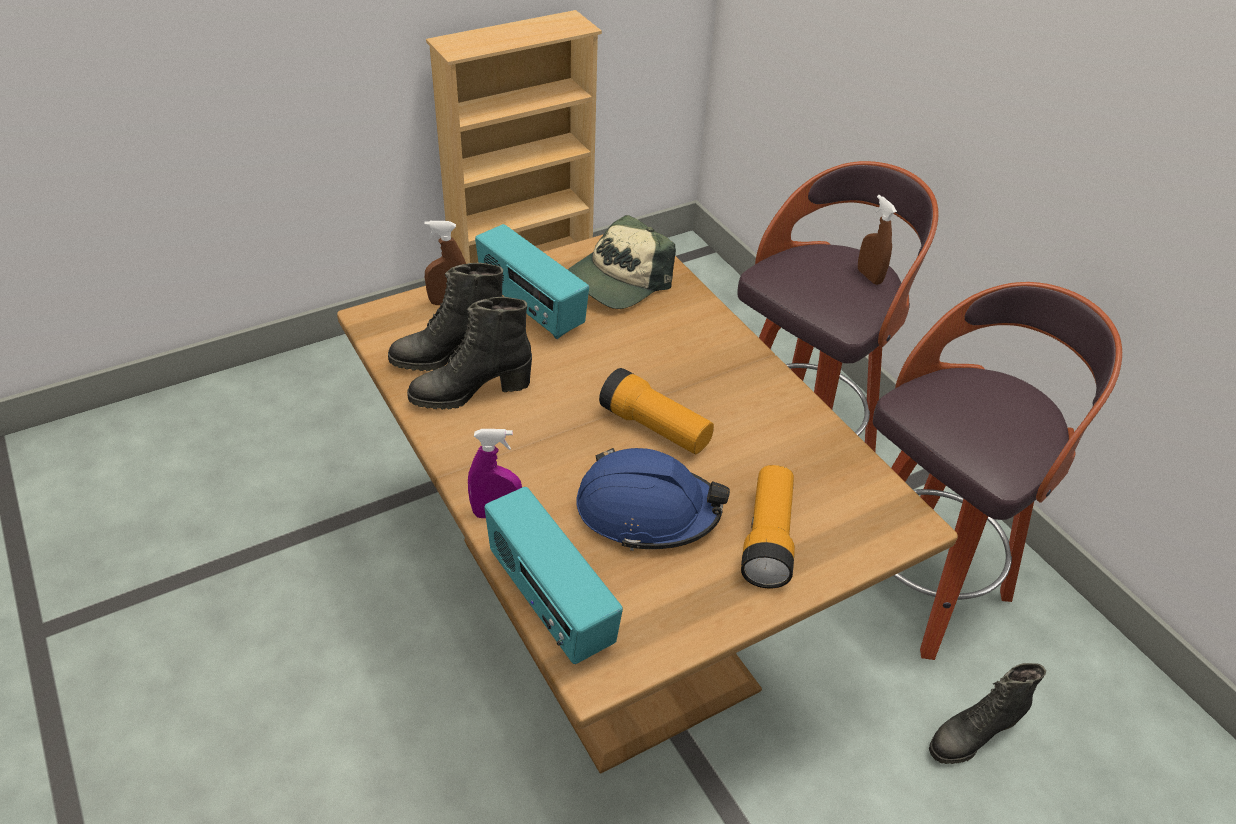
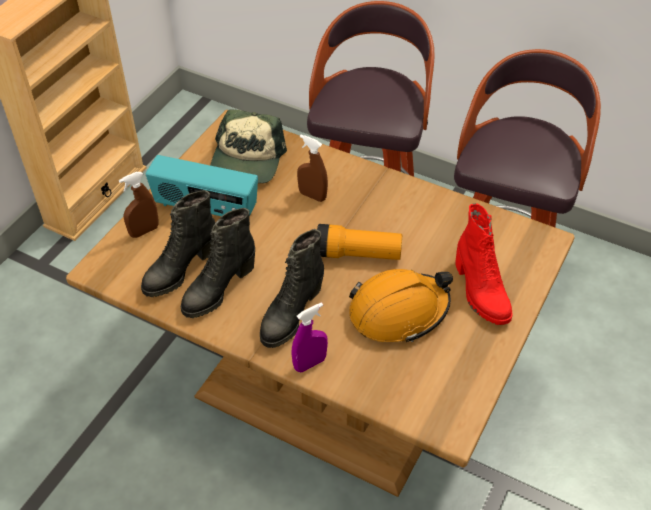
camera: 30 degrees left, 5 degrees up
(549, 603) = (391, 402): radio -> none
(647, 511) = (398, 312): blue hard hat -> orange hard hat
(768, 539) = (480, 292): flashlight -> red boot
(869, 276) = (392, 84): brown spray bottle -> brown spray bottle (312, 196)
(972, 735) = (581, 349): black boot -> black boot (291, 314)

